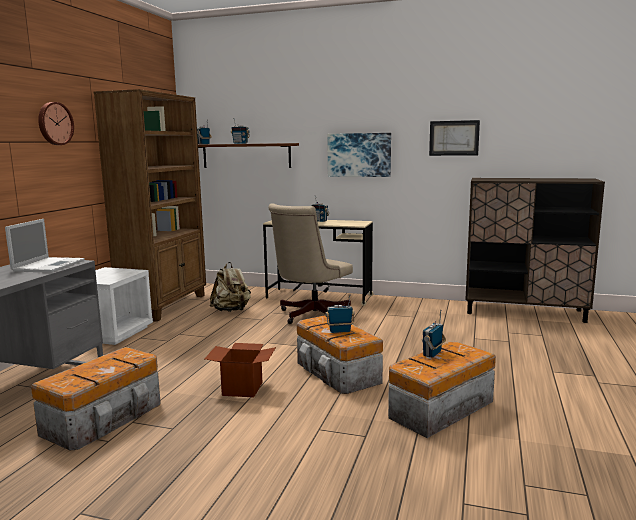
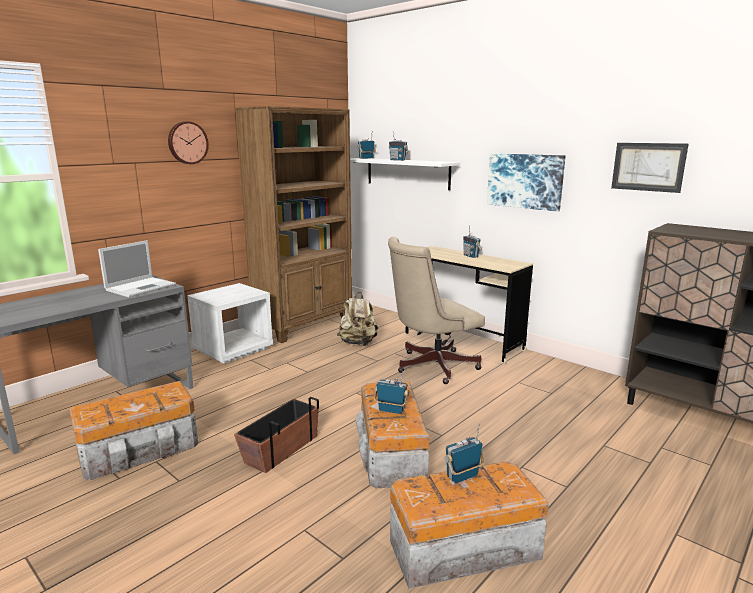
camera: 25 degrees right, 5 degrees up
(242, 389) = (281, 449): cardboard box -> planter
(246, 155) = (407, 173): brown shelf -> white shelf

